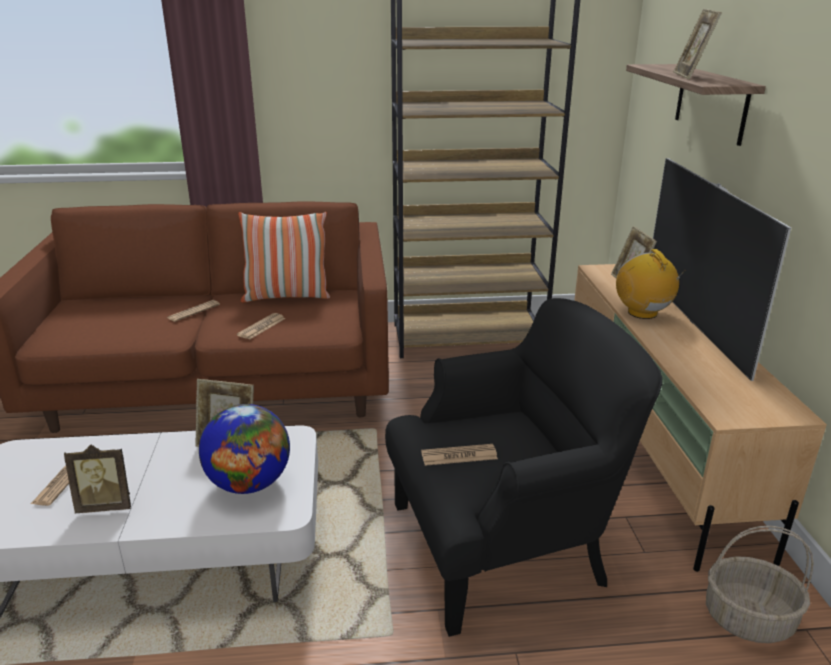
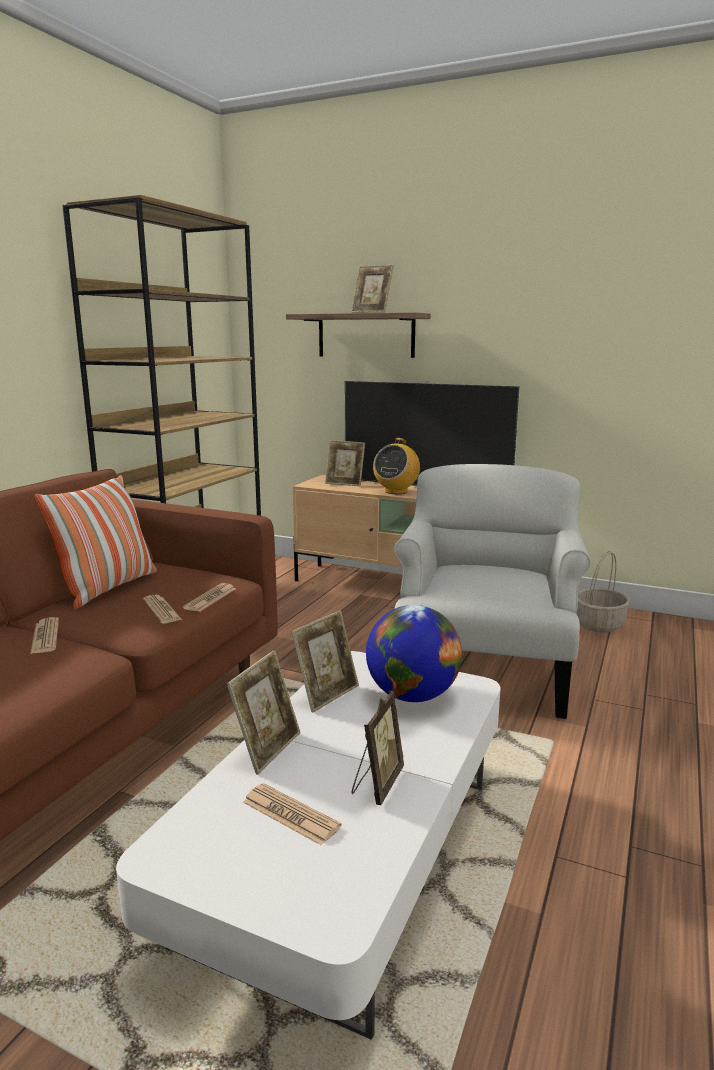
camera: 60 degrees left, 10 degrees down
(137, 445) = (267, 749): none -> picture frame
(459, 456) = (490, 590): newspaper -> newspaper (210, 598)
(503, 544) = (483, 670): black armchair -> white armchair
(642, 313) = (396, 491): radio -> radio turned 75 degrees counterclockwise

